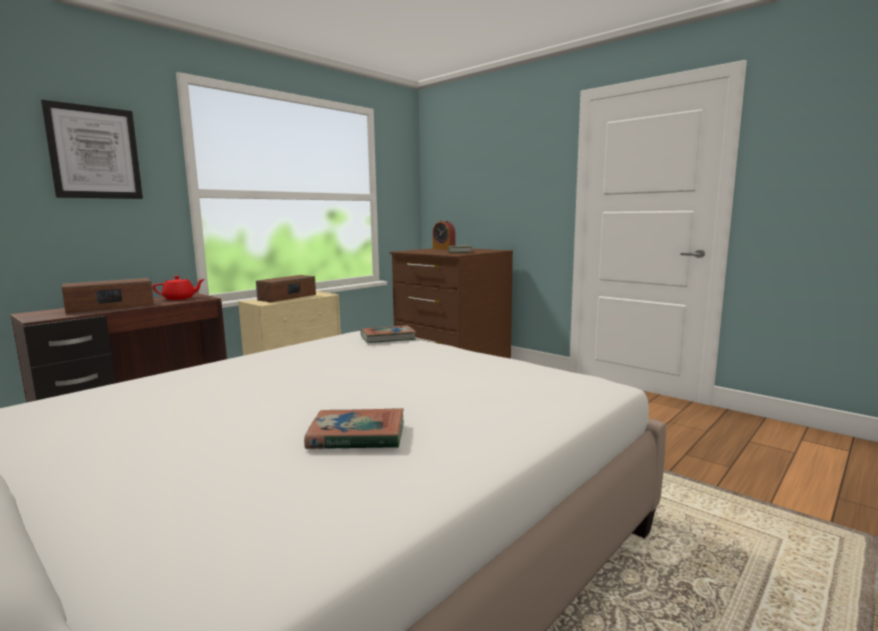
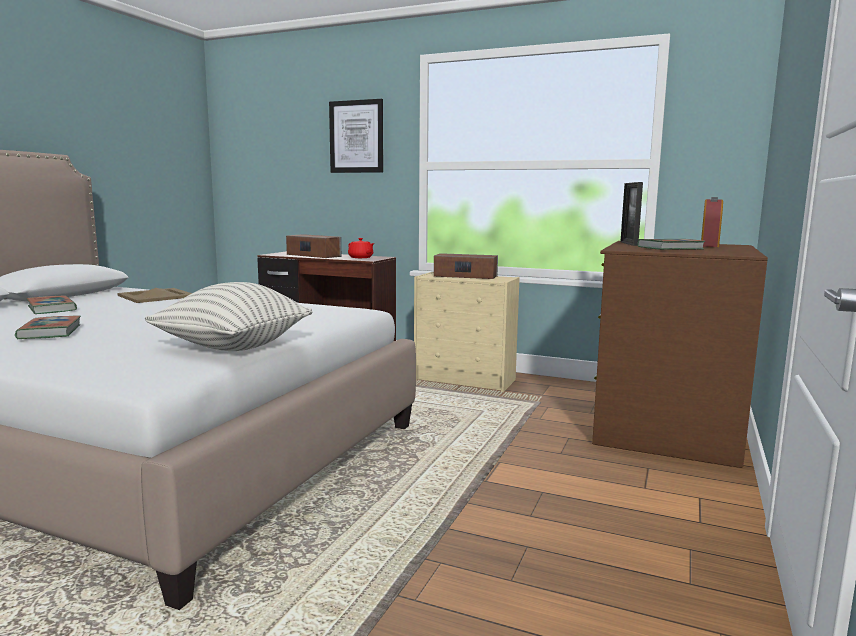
camera: 70 degrees right, 0 degrees up
(113, 398) = (156, 296): none -> beige tray
(388, 338) = (332, 315): book -> book (52, 308)
(420, 252) = (629, 243): none -> picture frame
(495, 364) = (234, 347): none -> pillow

